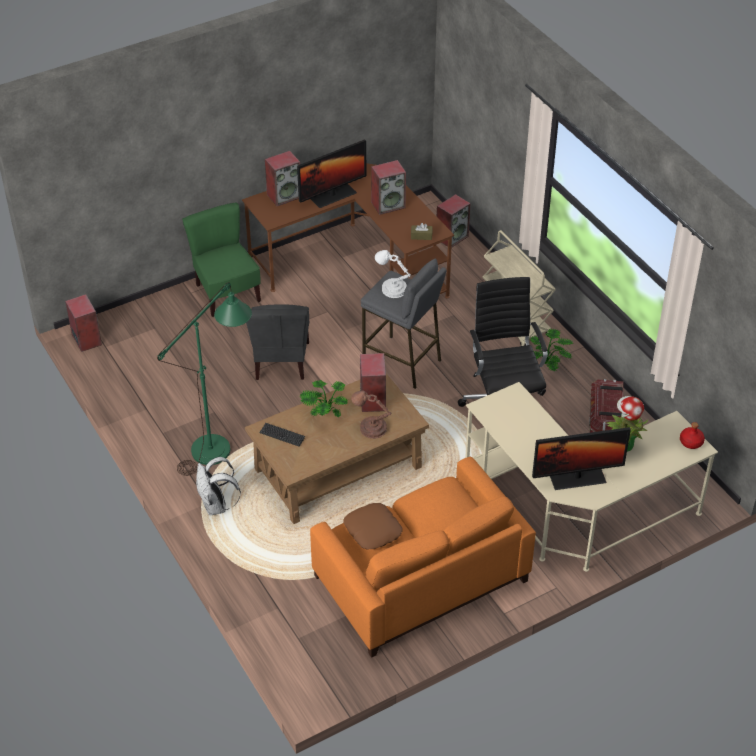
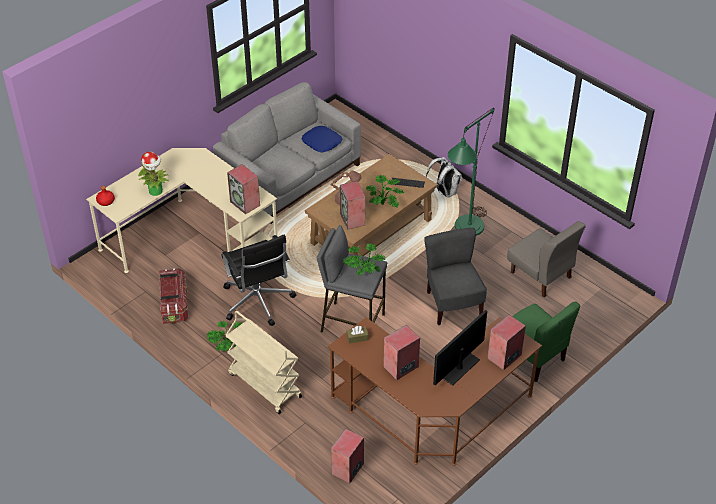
camera: 165 degrees right, 0 degrees up
(86, 339) = (621, 291): speaker -> speaker (245, 203)
(162, 374) = (541, 275): none -> grey chair
(372, 530) = (322, 142): brown pillow -> blue pillow
(392, 289) = (363, 271): white table lamp -> potted plant
(420, 577) = (290, 176): orange sofa -> grey sofa
(577, 477) = (187, 164): monitor -> none

